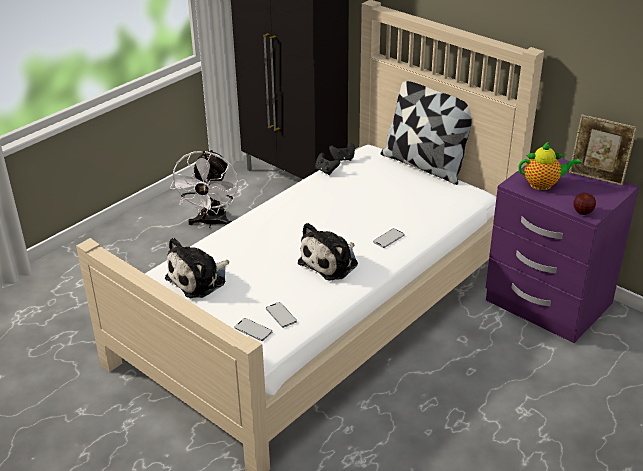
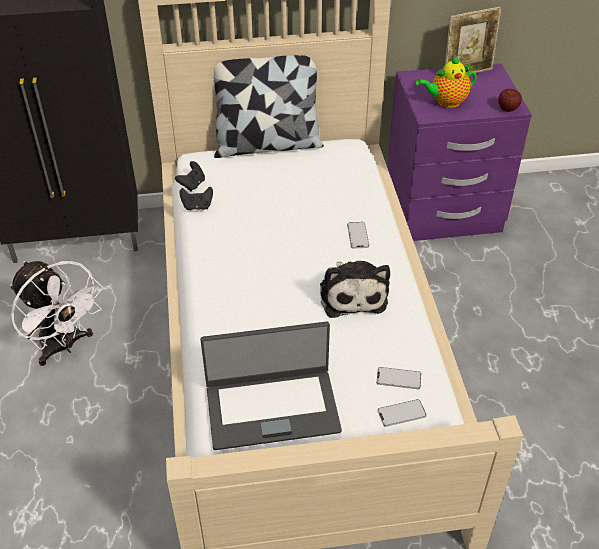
camera: 50 degrees left, 10 degrees up
(199, 279) = (272, 408): plush toy -> laptop
(543, 185) = (446, 102): teapot -> teapot turned 150 degrees counterclockwise

